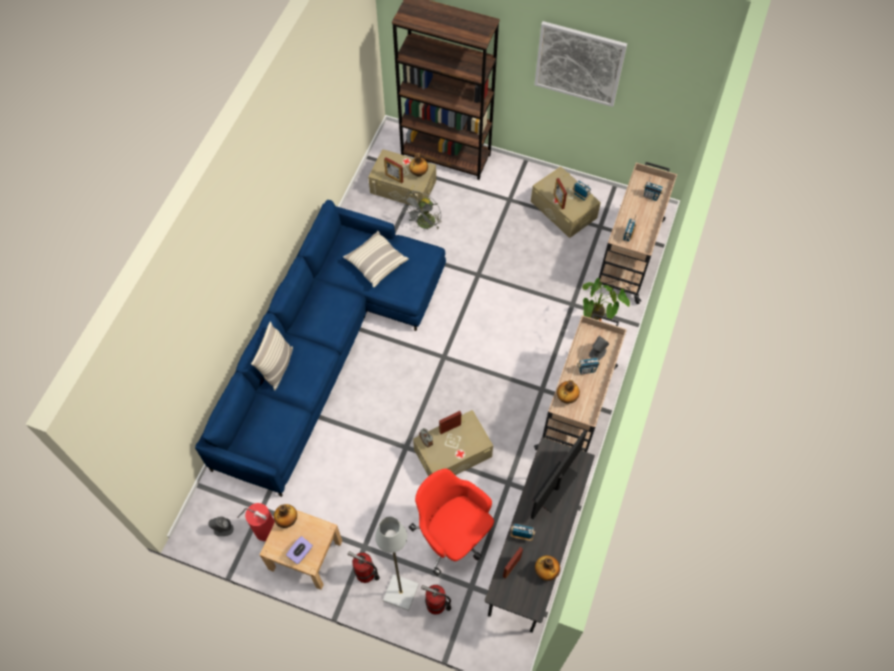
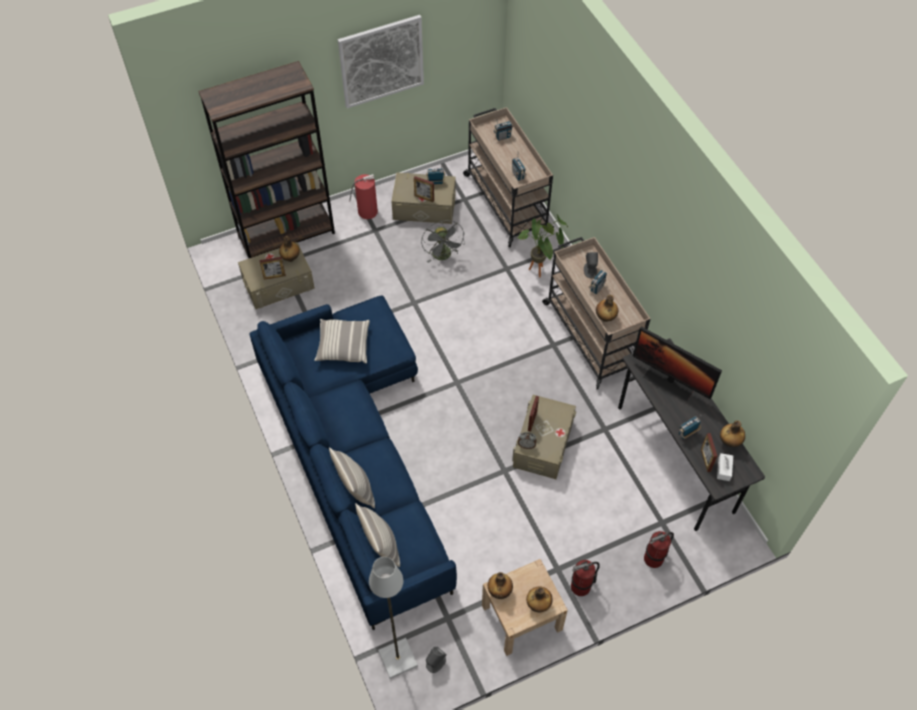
camera: 45 degrees left, 5 degrees down
(251, 418) = (381, 545): none -> pillow
(264, 529) = (468, 630): fire extinguisher -> fire extinguisher (366, 211)
(300, 553) = (538, 604): purple tissue box -> bottle
(400, 591) = (619, 574): grey floor lamp -> grey floor lamp (397, 658)
(424, 225) = (329, 299): grey fan -> grey fan (443, 256)
(452, 535) = (609, 500): red office chair -> none
(517, 586) = (724, 469): none -> white tissue box
(555, 486) = (670, 381): monitor -> monitor turned 45 degrees counterclockwise

